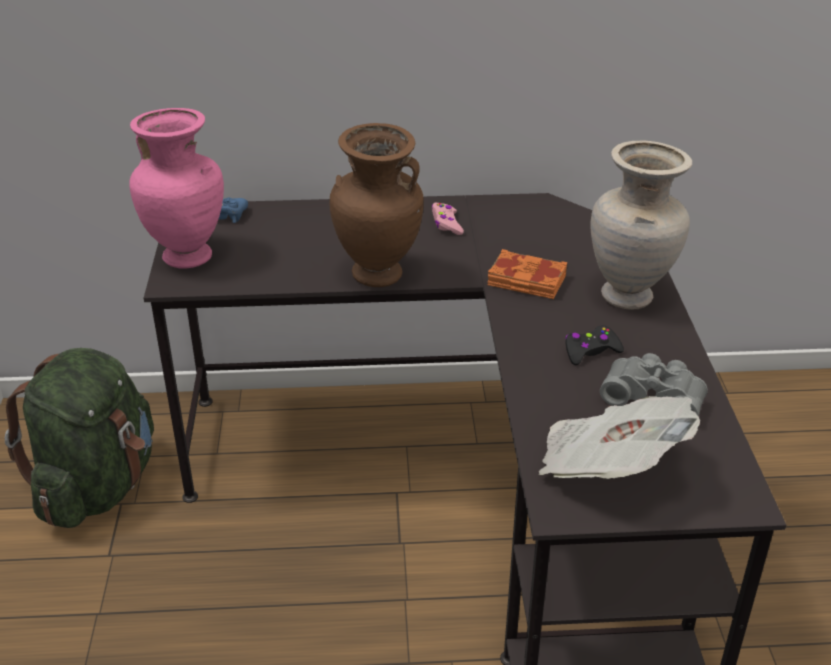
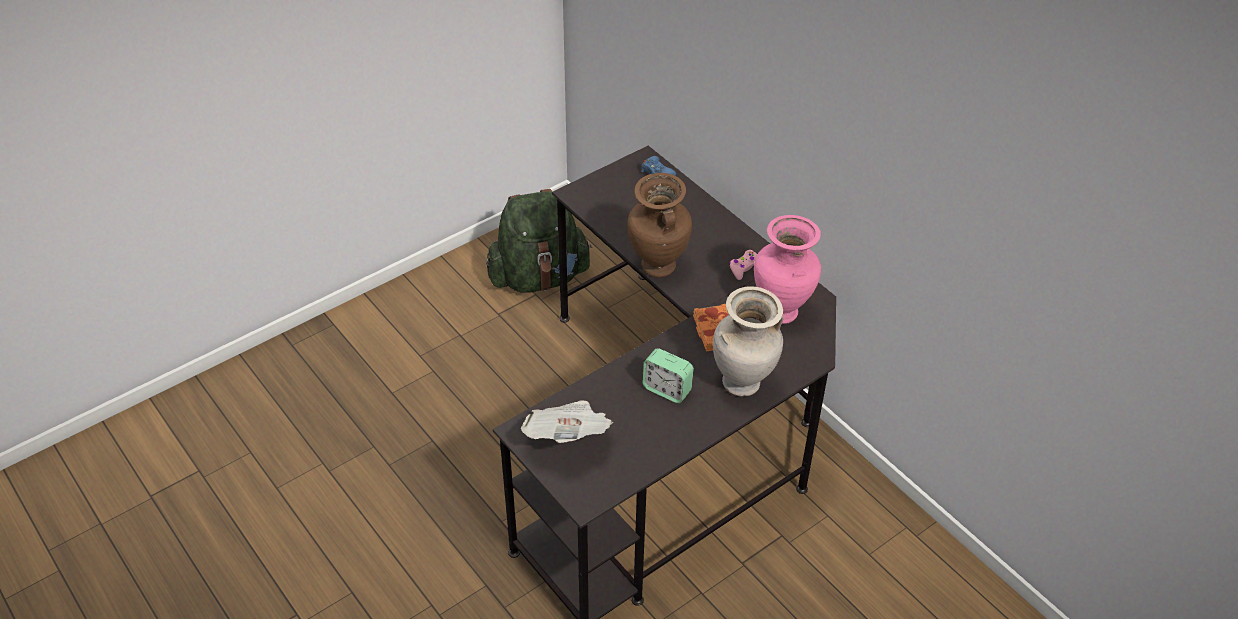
camera: 55 degrees right, 10 degrees up
(188, 257) = (603, 185): pink vase -> pink vase (781, 312)
(590, 351) = (667, 389): black game controller -> alarm clock
(654, 396) = (647, 433): grey binoculars -> none

